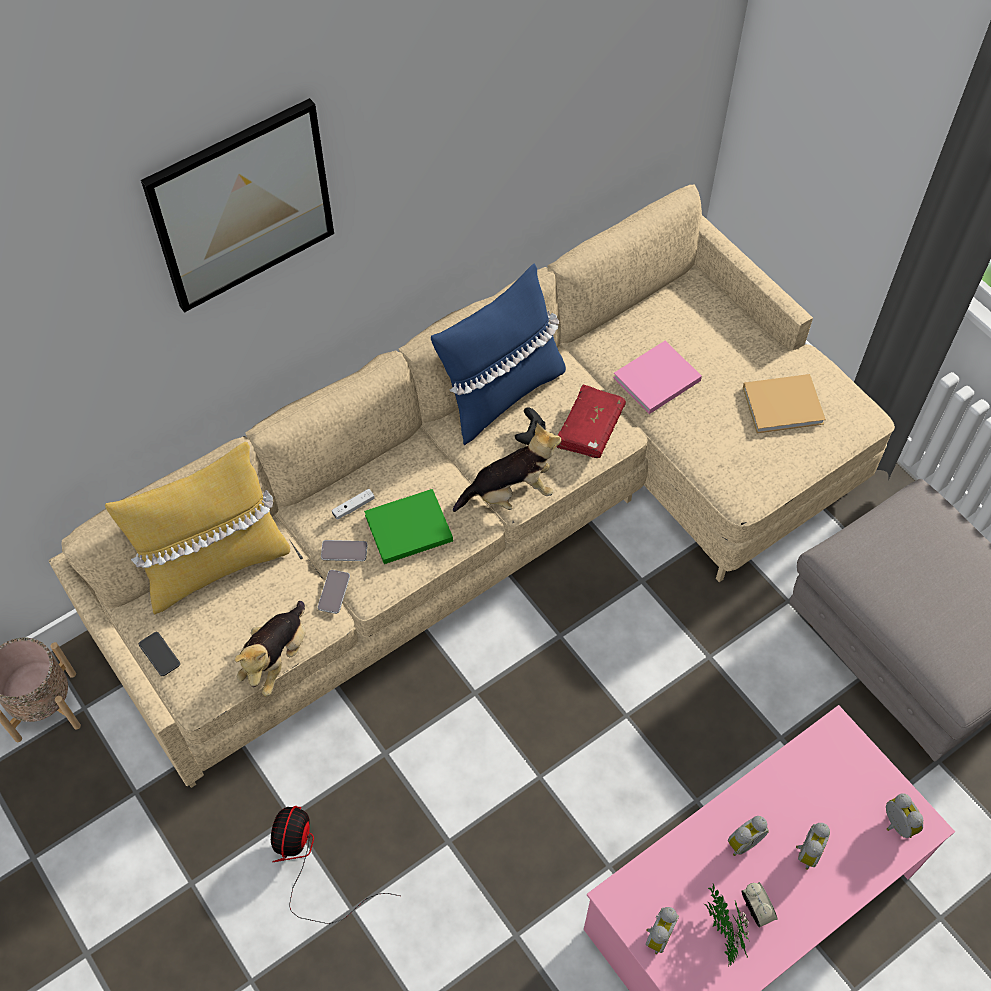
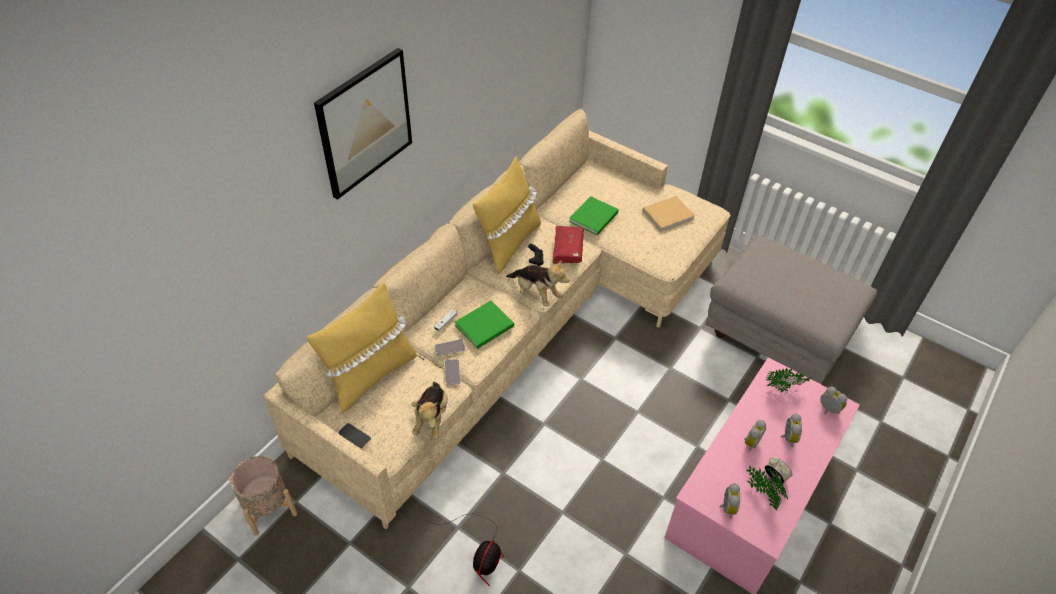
camera: 20 degrees left, 10 degrees down
(308, 864) = (480, 552): fan -> fan turned 150 degrees counterclockwise
(500, 394) = (508, 243): blue pillow -> yellow pillow
(510, 493) = (536, 293): plush toy -> plush toy turned 75 degrees clockwise
(655, 380) = (592, 218): pink book -> green book
(839, 770) = (784, 390): none -> potted plant

